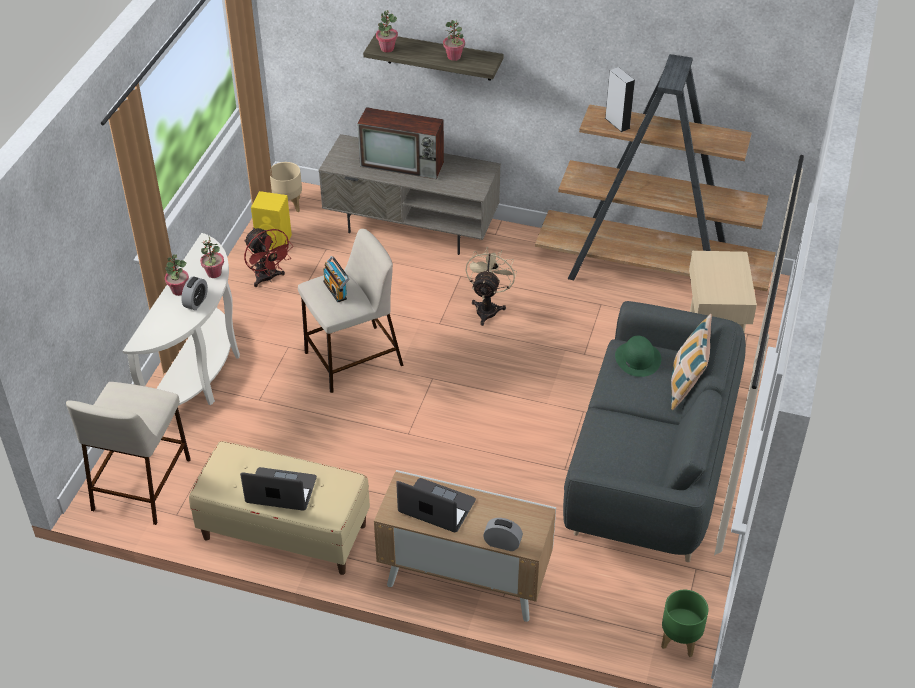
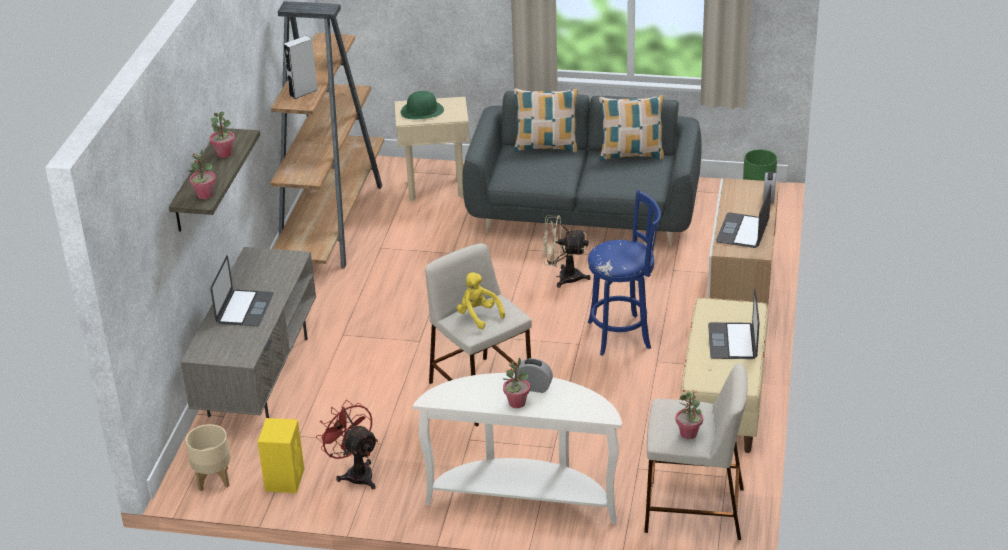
camera: 95 degrees left, 10 degrees down
(214, 273) = (484, 383): potted plant -> potted plant (688, 434)
(268, 278) = (355, 473): red fan -> red fan turned 90 degrees counterclockwise
(336, 290) = (478, 315): radio -> yellow plush toy
(403, 164) = (244, 308): television -> laptop
(416, 469) = (623, 334): none -> blue stool
(488, 308) = (392, 313): beige fan -> beige fan (563, 277)
(637, 358) = (518, 169): green hat -> green hat (422, 111)
(663, 458) = (631, 154): none -> pillow

